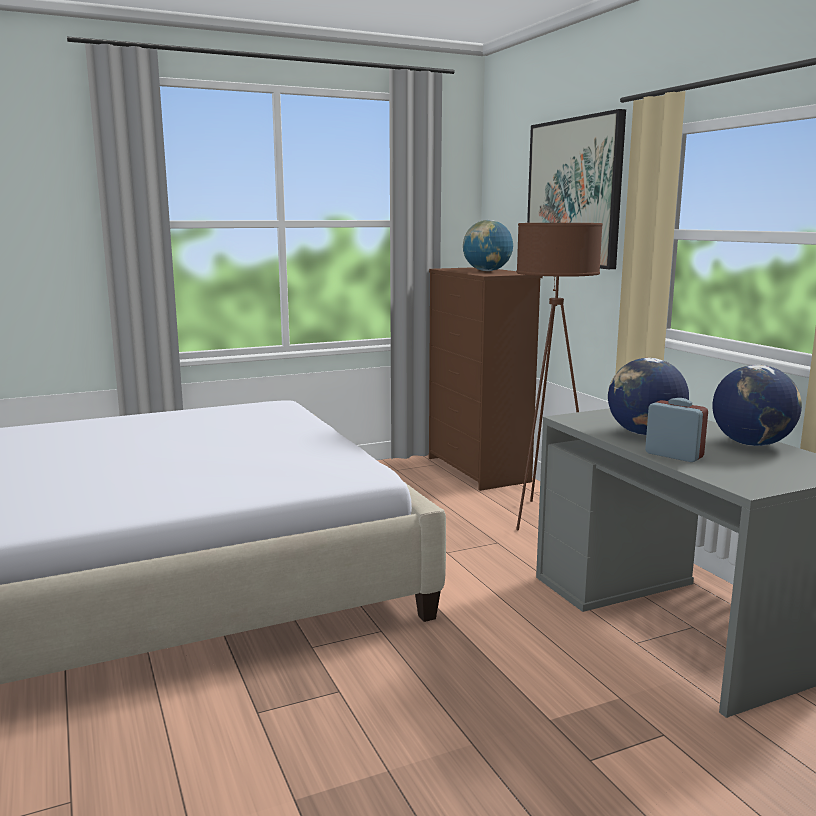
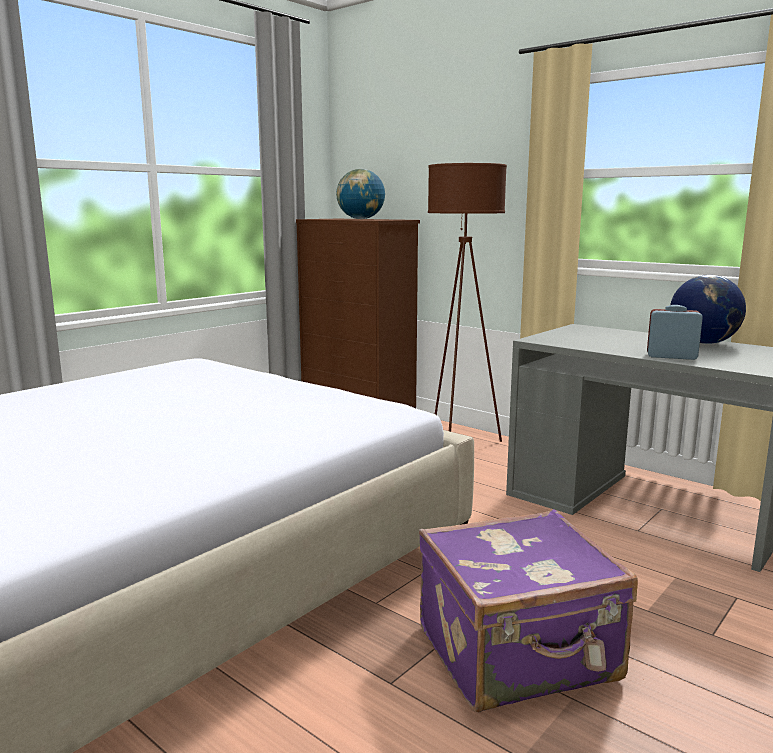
camera: 25 degrees left, 0 degrees up
(381, 723) = (519, 656): none -> purple suitcase
(574, 193) = (453, 141): picture -> none
(644, 434) = (617, 344): globe -> none

